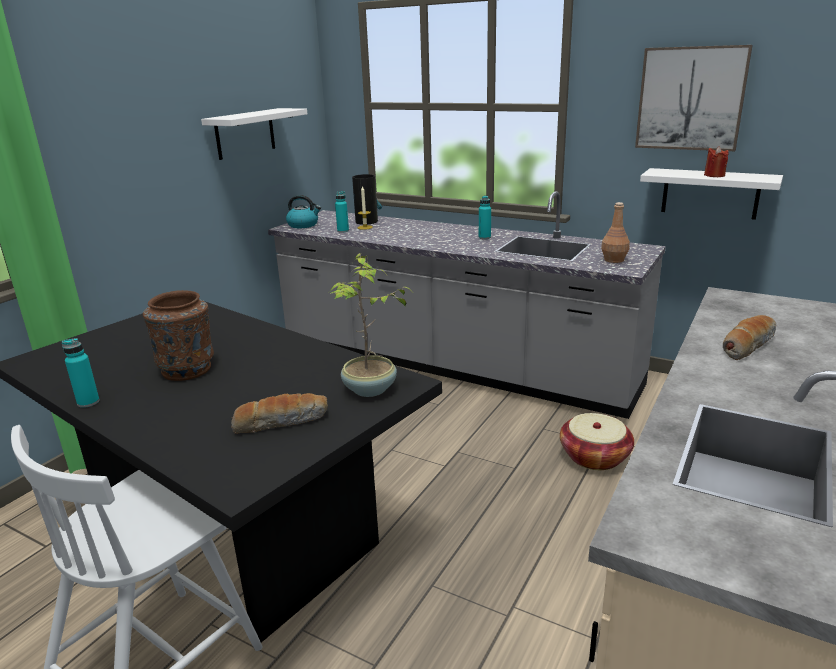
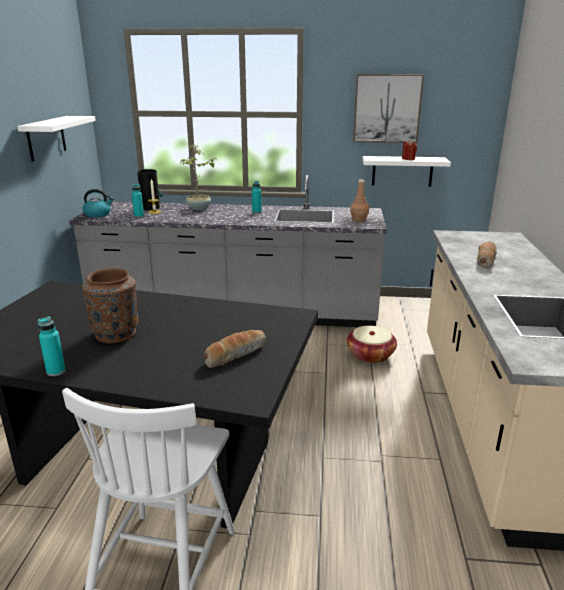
camera: 25 degrees left, 0 degrees up
(370, 390) = (276, 323): potted plant -> potted plant (199, 208)

